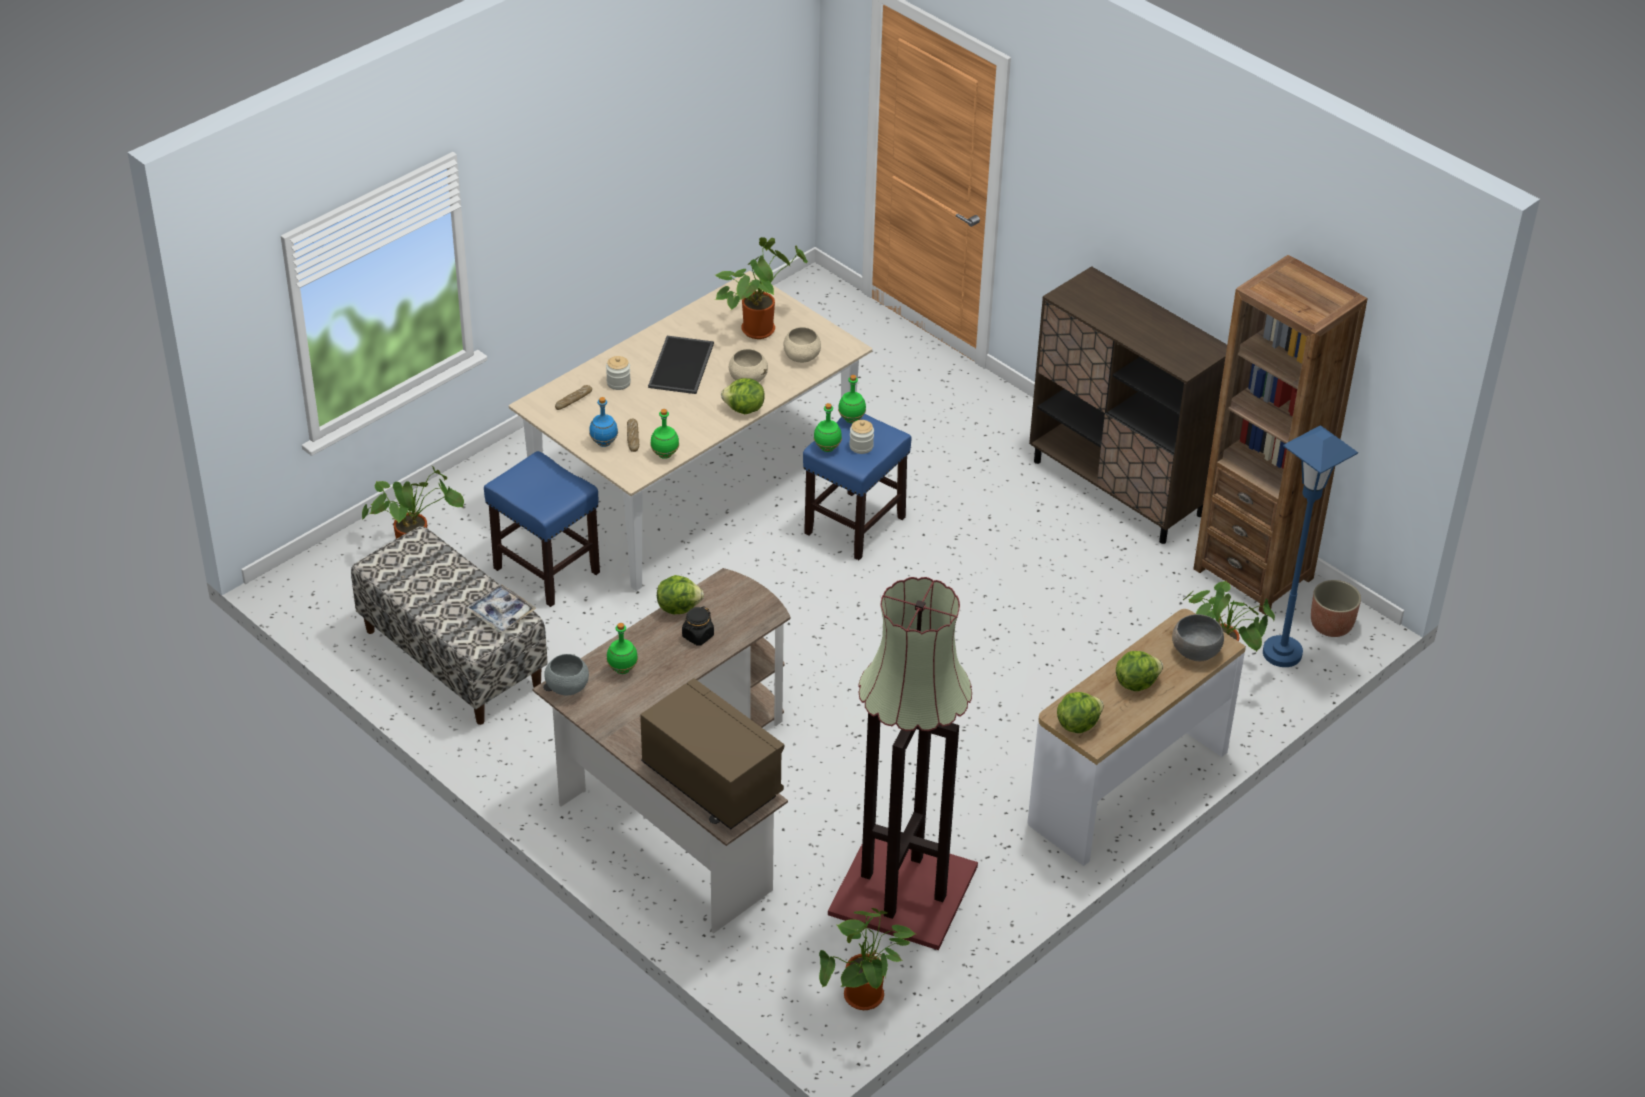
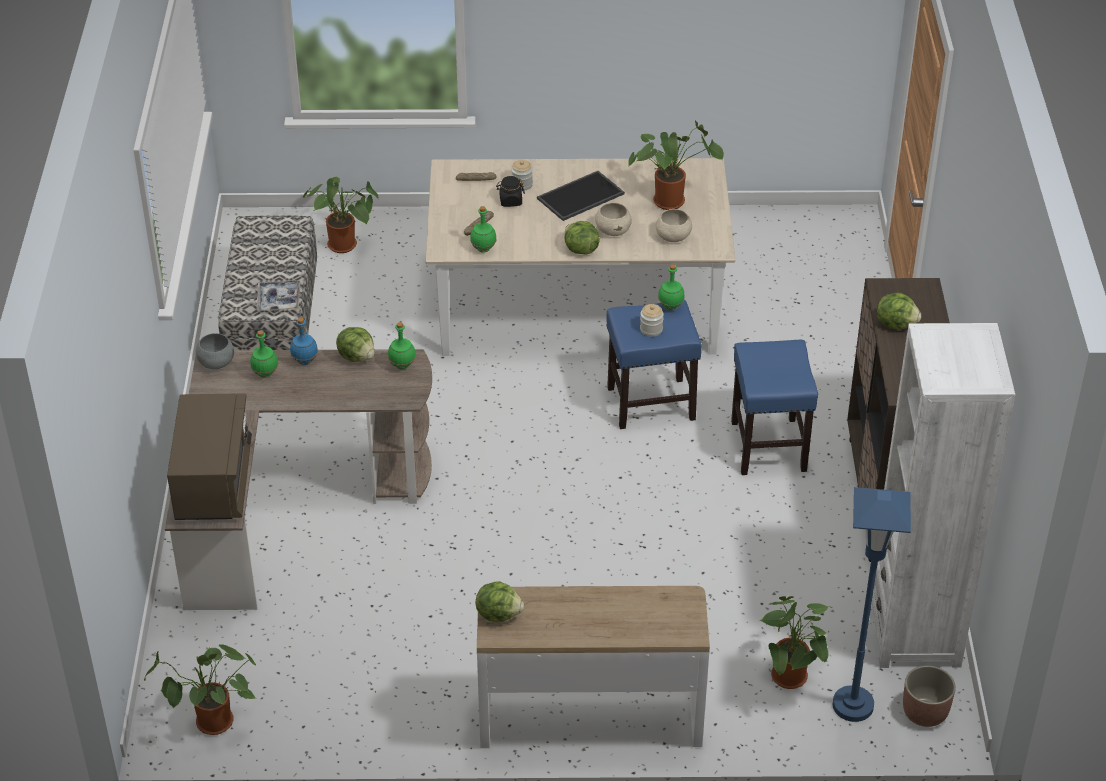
camera: 45 degrees right, 0 degrees up
(545, 570) = (404, 306): blue stool -> blue stool (767, 445)
(604, 443) = (455, 218): blue bottle -> blue bottle (304, 361)
(698, 636) = (342, 383): black jar -> black jar (510, 201)
(827, 448) = (625, 316): green bottle -> green bottle (402, 365)
(900, 891) = (335, 671): floor lamp -> none
(1136, 683) = (584, 614): lettuce -> lettuce (896, 323)
(1195, 651) = (664, 623): grey bowl -> none
(1253, 573) = (914, 631): brown bookcase -> white bookcase

